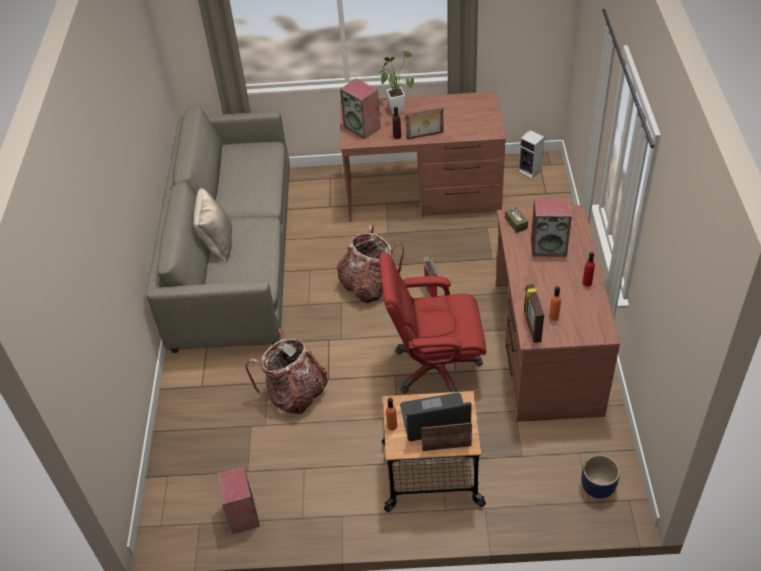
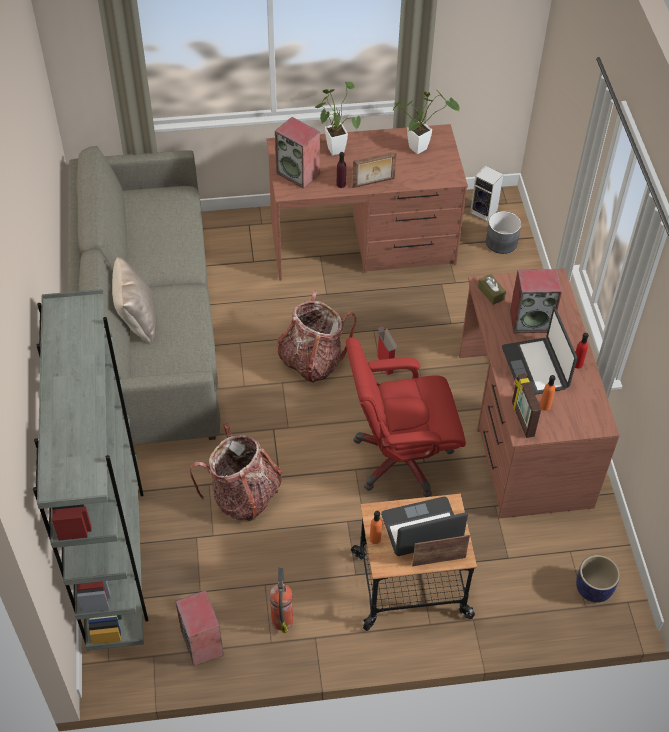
camera: 10 degrees left, 5 degrees up
(180, 439) = (115, 557): none -> grey bookcase
(314, 498) = (282, 619): none -> fire extinguisher
(469, 108) = (421, 147): none -> potted plant
(542, 195) = (501, 242): none -> grey planter
(549, 285) = (536, 368): none -> laptop

